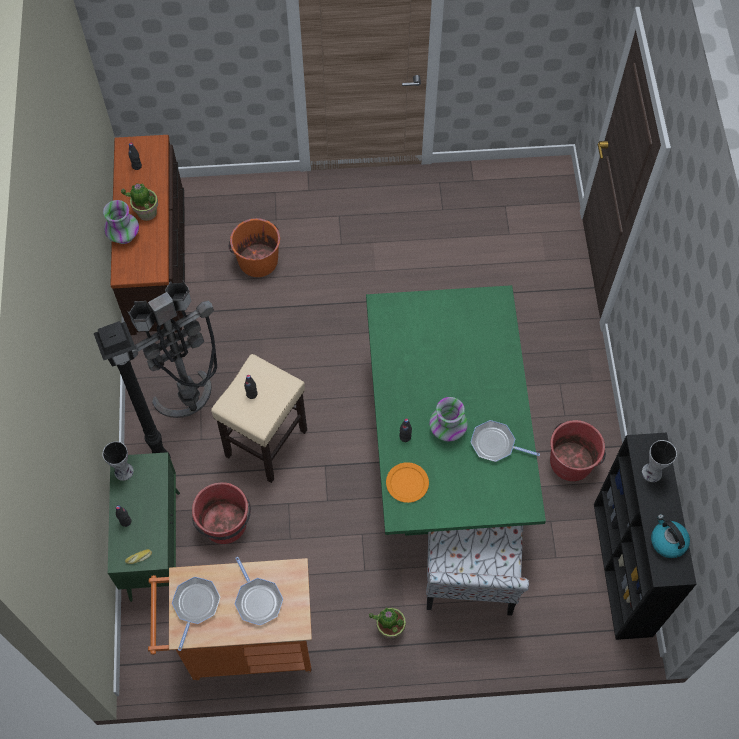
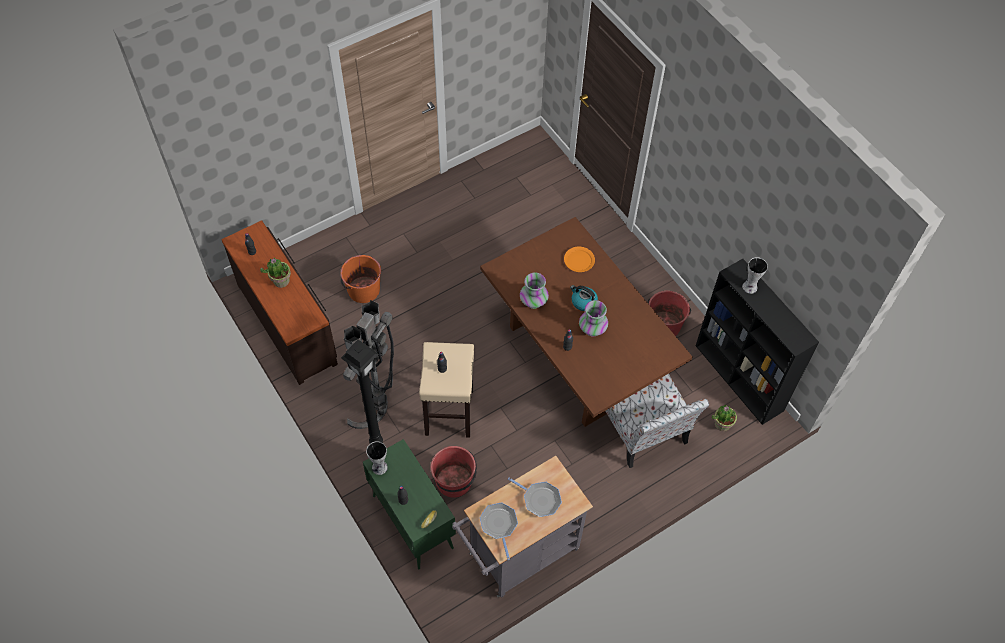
camera: 30 degrees left, 5 degrees down
(124, 235) = (274, 304): vase -> vase (533, 301)
(243, 643) = (518, 555): orange cart -> grey cart
(390, 627) = (612, 492): potted plant -> potted plant (722, 424)
(407, 483) = (588, 376): orange plate -> orange plate (579, 260)
(446, 452) = (578, 358): green dining table -> brown dining table
(495, 444) = (629, 323): frying pan -> none
(667, 541) = (785, 324): kettle -> kettle (583, 302)

